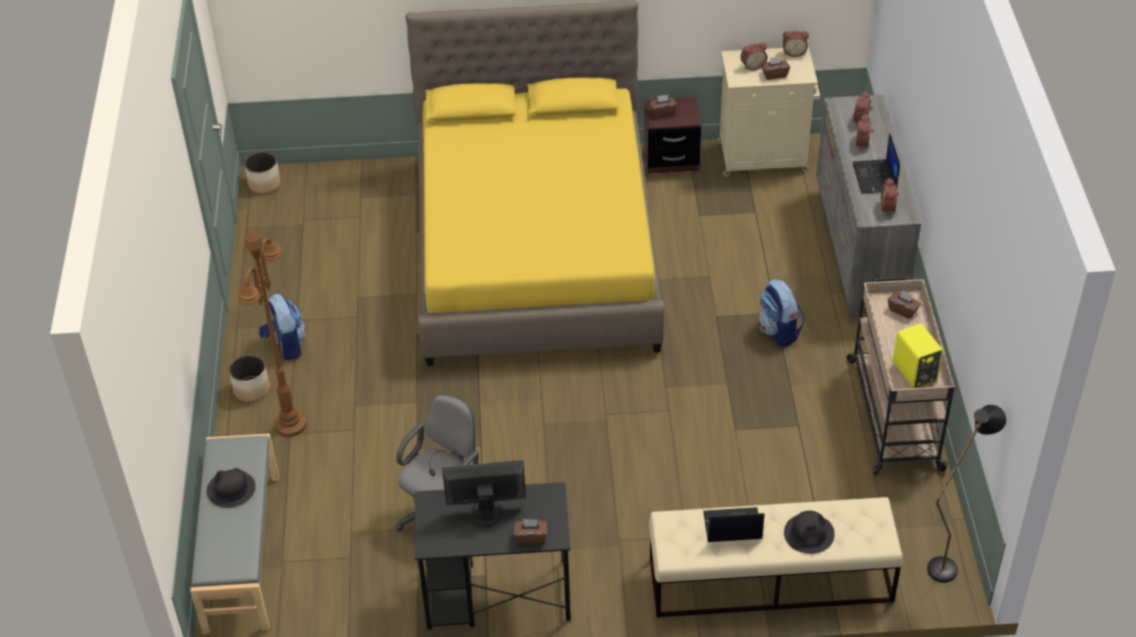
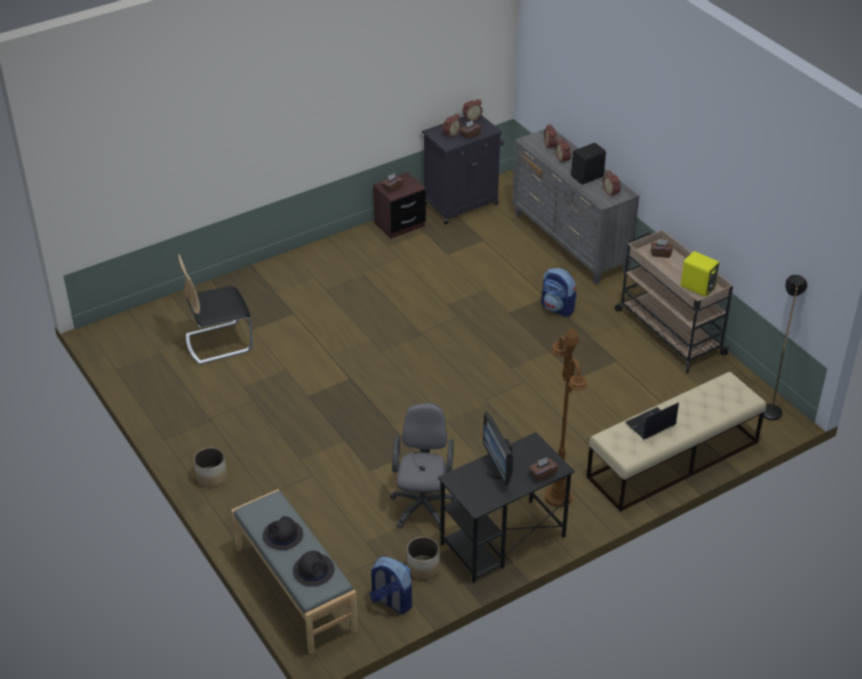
camera: 30 degrees left, 5 degrees down
(264, 183) = (105, 334): planter -> planter (423, 567)
(285, 345) = (214, 438): backpack -> backpack (391, 601)
(290, 424) = (261, 489): brown floor lamp -> brown floor lamp (557, 497)
(370, 234) = (218, 342): none -> chair
(486, 511) = (498, 470): monitor -> monitor turned 75 degrees counterclockwise
(536, 251) = (352, 313): yellow bed -> none
(764, 156) = (462, 204): beige cabinet -> black cabinet
(809, 534) = (701, 410): black hat -> black hat (313, 570)
(875, 177) = (588, 177): laptop -> black speaker

